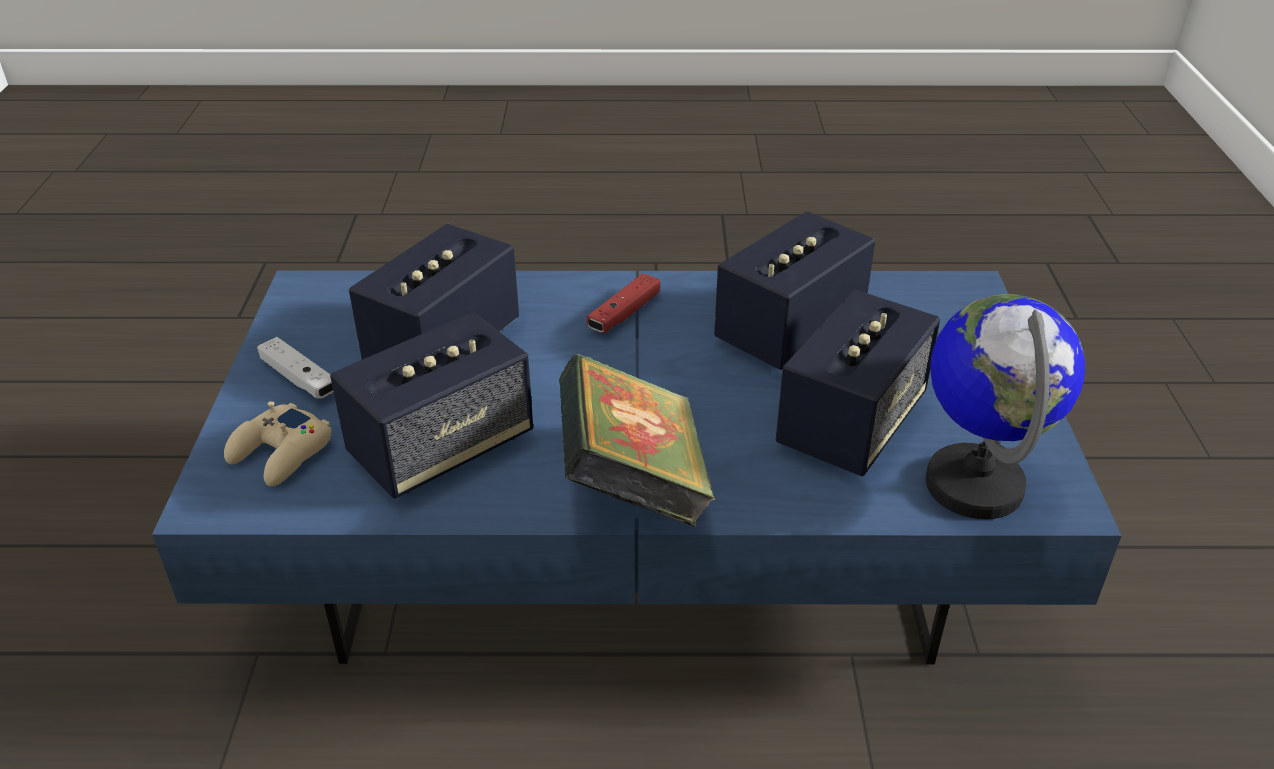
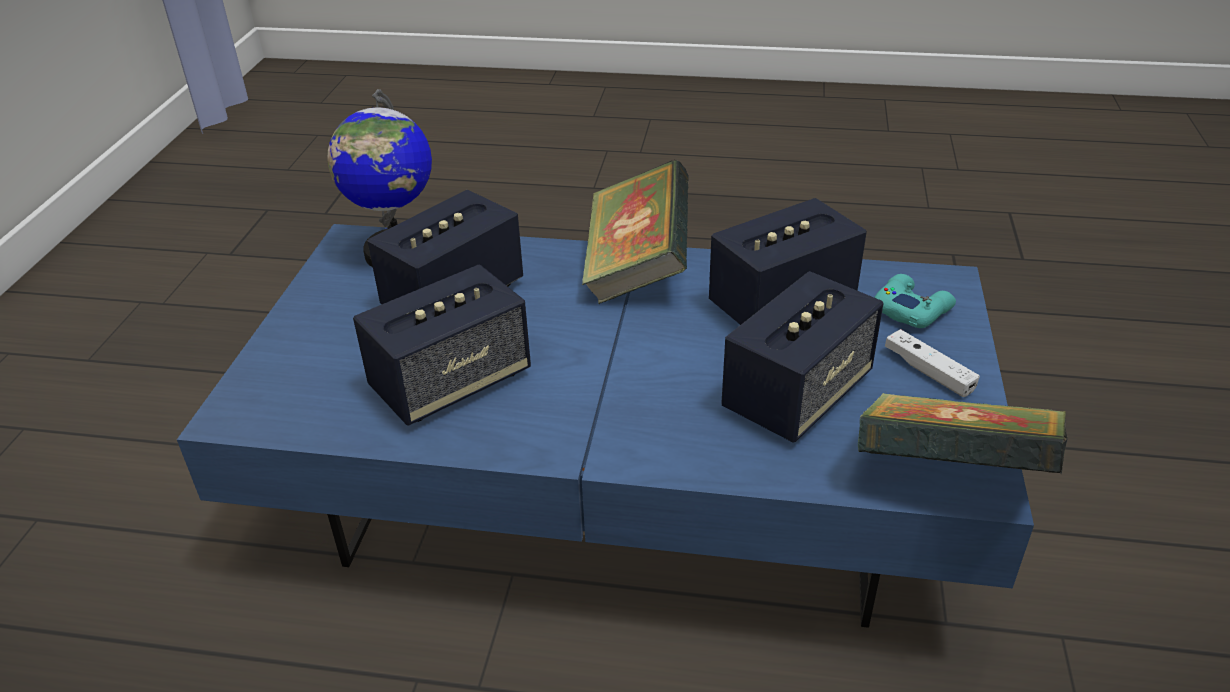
camera: 170 degrees left, 0 degrees up
(281, 453) = (911, 309): beige game controller -> turquoise game controller
(324, 294) = (952, 476): none -> book
(624, 314) = (609, 417): red game controller -> none

